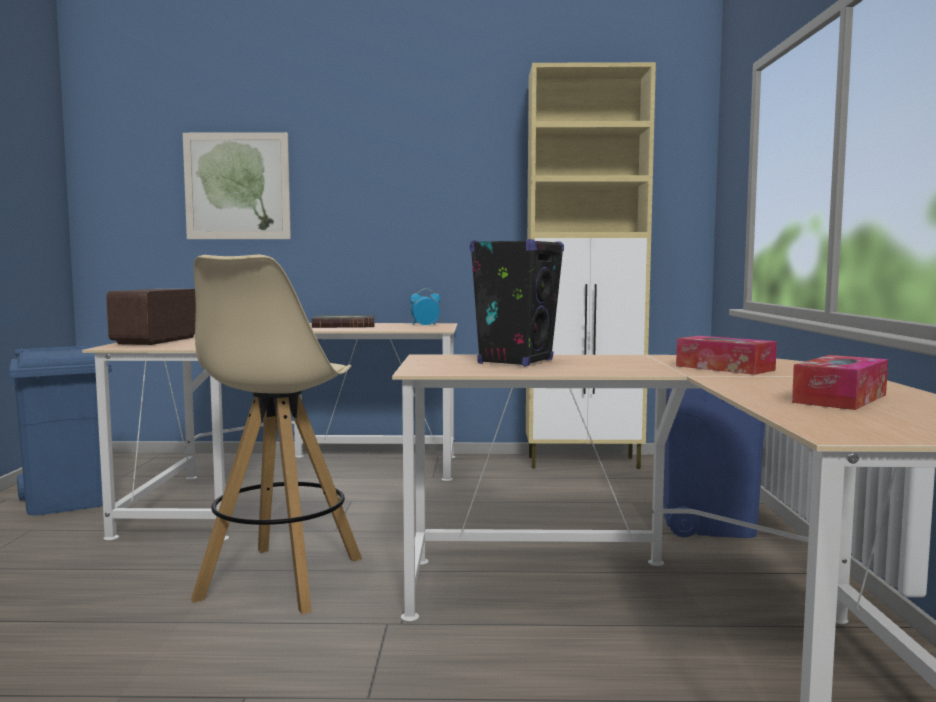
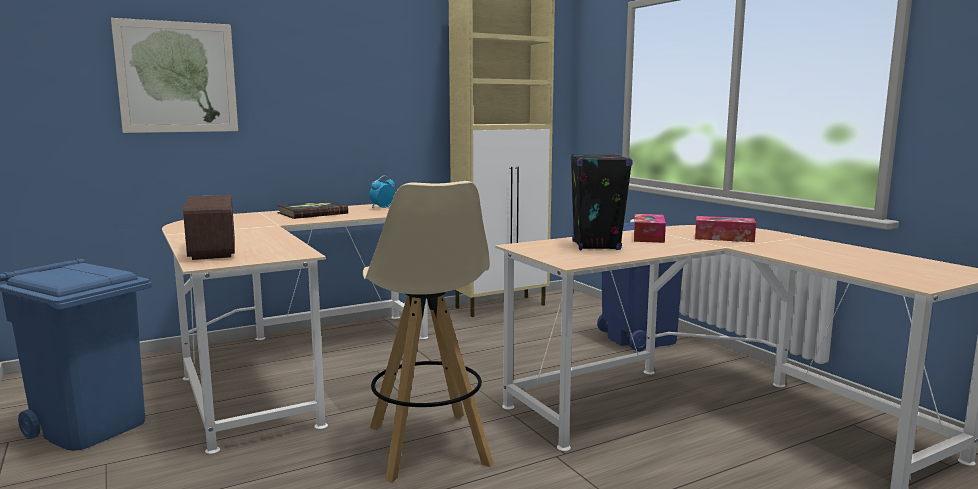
camera: 30 degrees left, 5 degrees up
(840, 398) = (846, 257): tissue box -> tissue box (648, 237)

